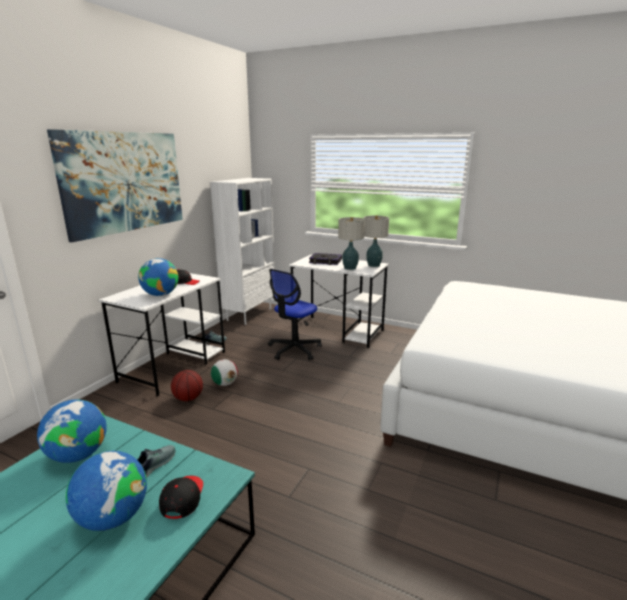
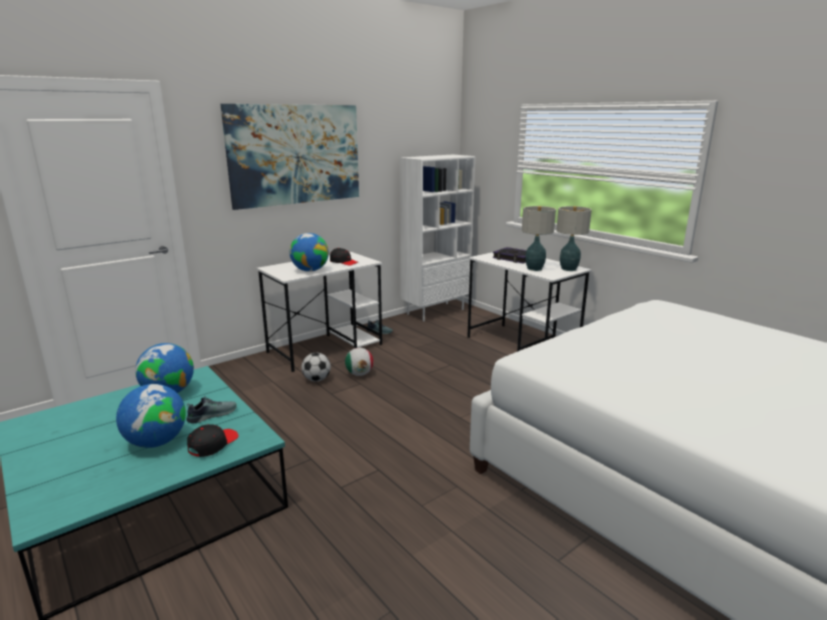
camera: 25 degrees right, 0 degrees up
(188, 398) = (317, 379): basketball -> football
(294, 349) = (455, 355): office chair -> none

